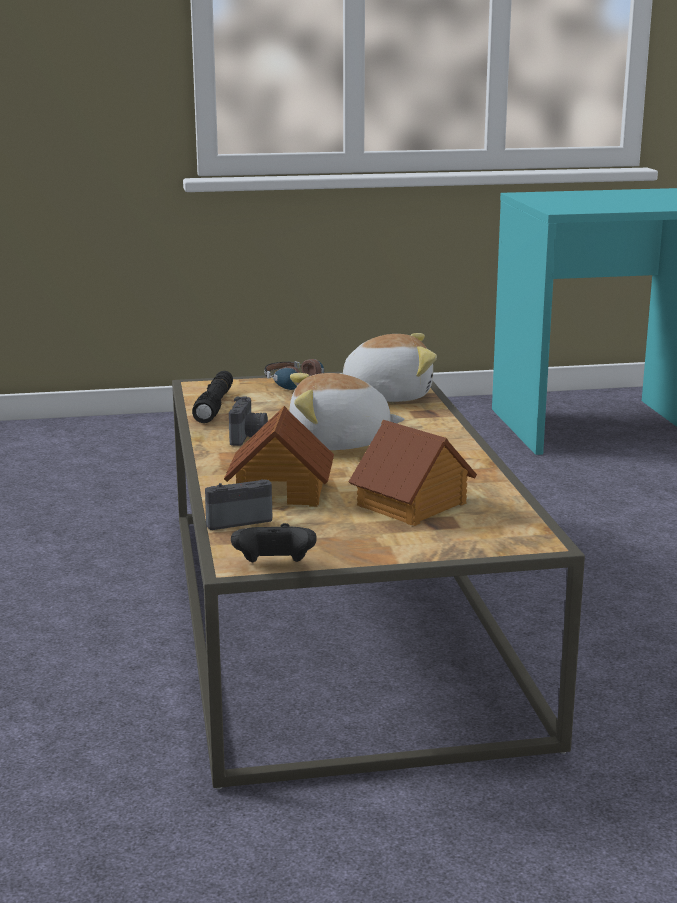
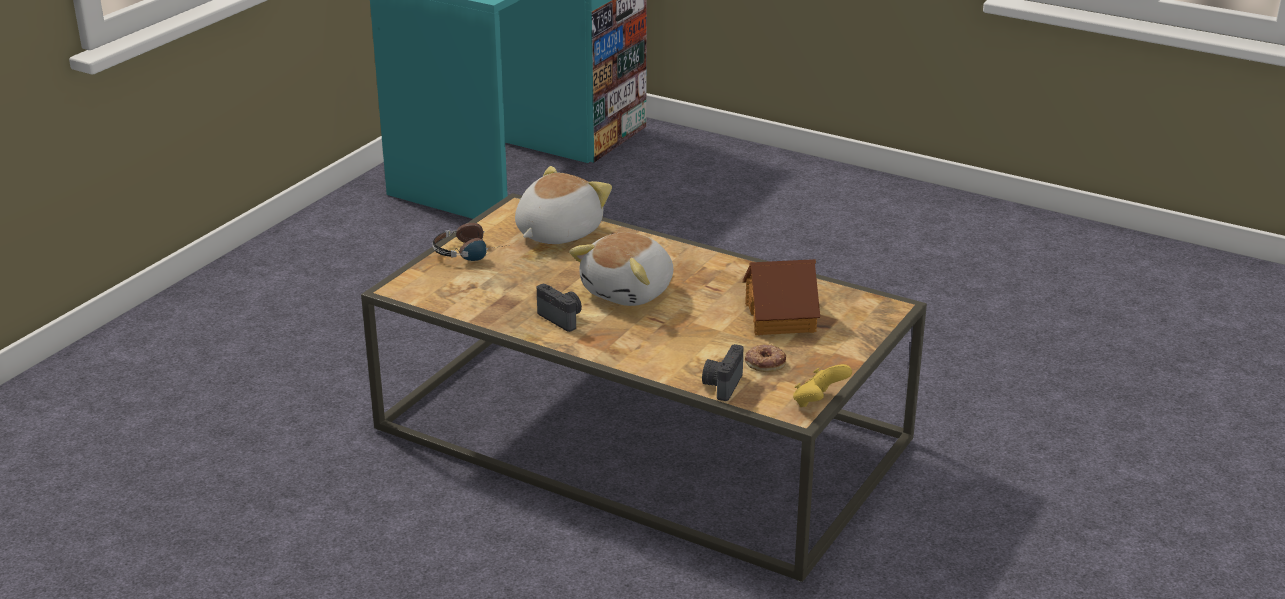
camera: 50 degrees left, 10 degrees up
(214, 406) = (466, 303): black flashlight -> none
(274, 567) = (818, 402): black game controller -> yellow game controller
(282, 491) = (691, 349): toy house -> none
(312, 523) = (765, 362): none -> donut

